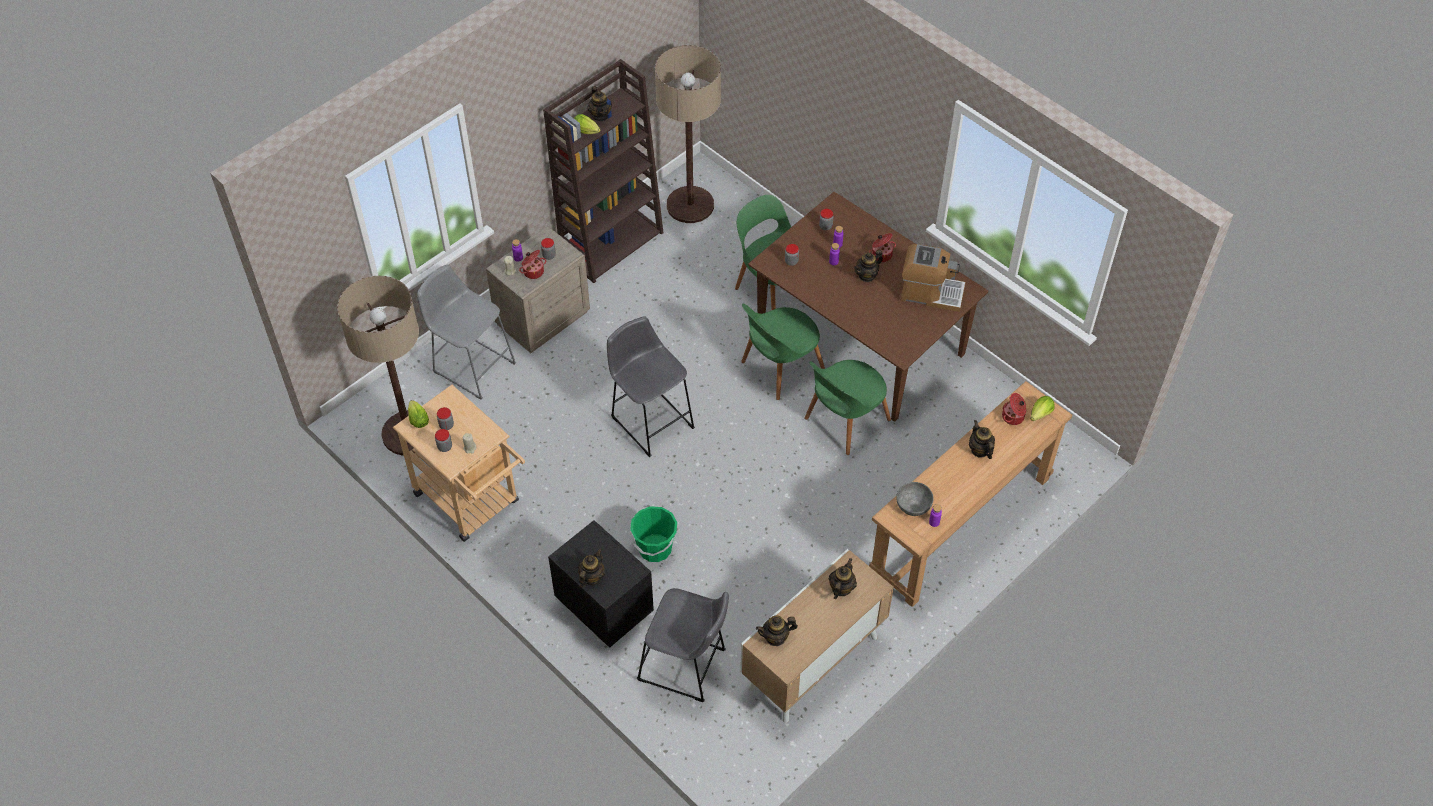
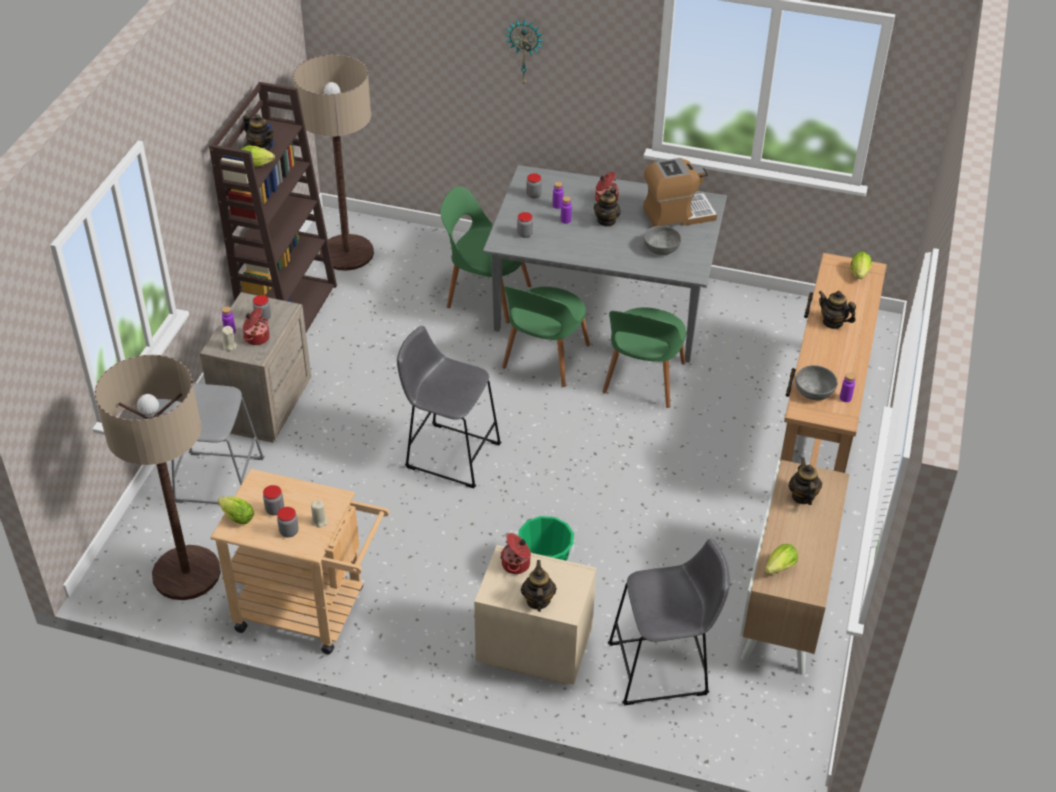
camera: 30 degrees left, 10 degrees down
(604, 605) = (533, 648): black nightstand -> beige nightstand
(776, 637) = (778, 569): teapot -> lettuce
(850, 104) = (525, 51): none -> wall clock
(861, 340) = (603, 306): brown dining table -> grey dining table
(892, 320) = (661, 248): none -> grey bowl
(1013, 417) = (838, 284): cooking pot -> cooking pot (516, 564)

